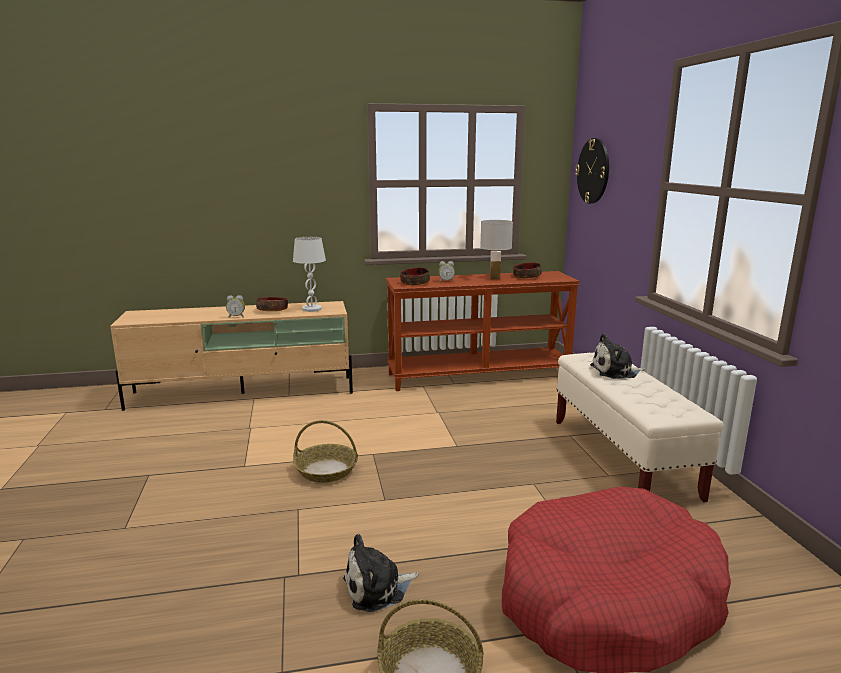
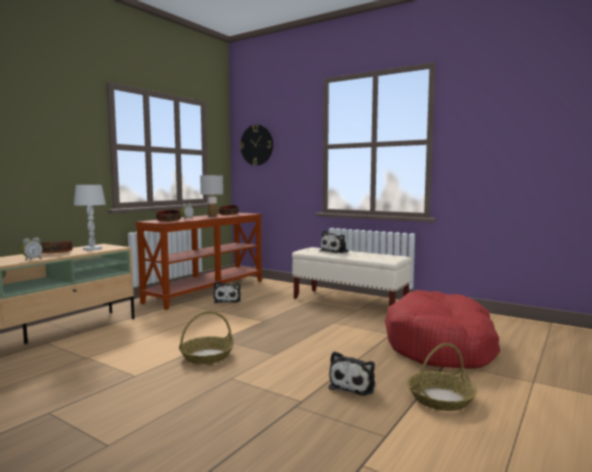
camera: 45 degrees left, 10 degrees down
(474, 398) = (227, 300): none -> plush toy

